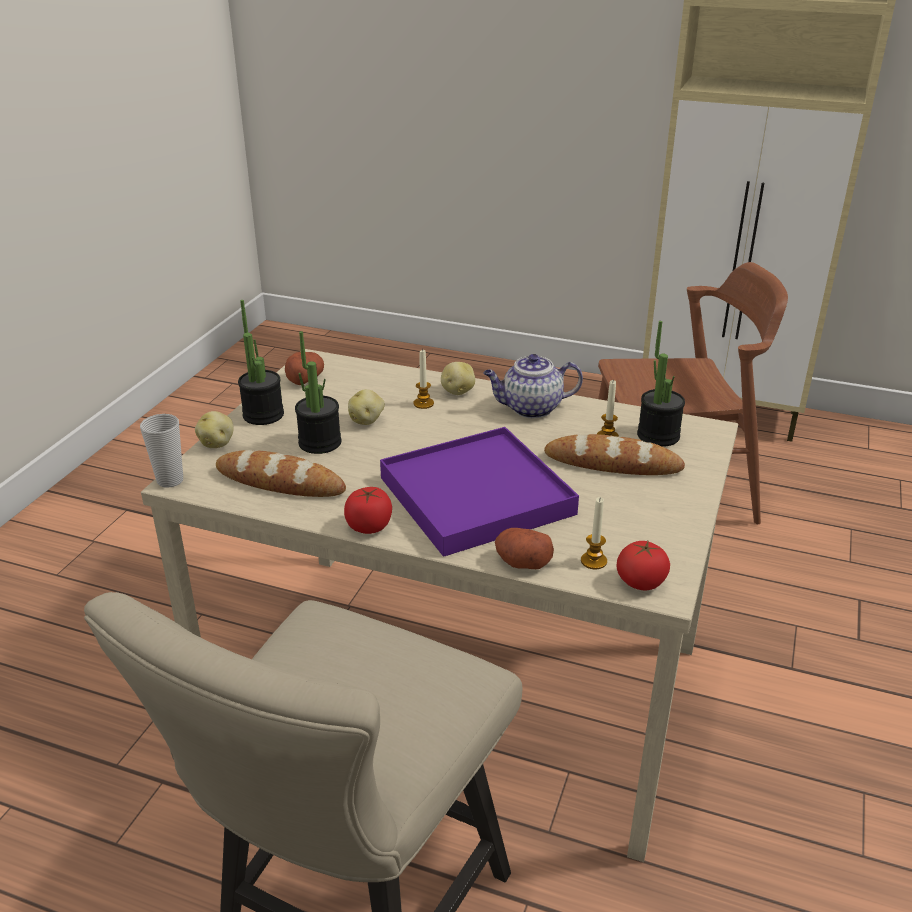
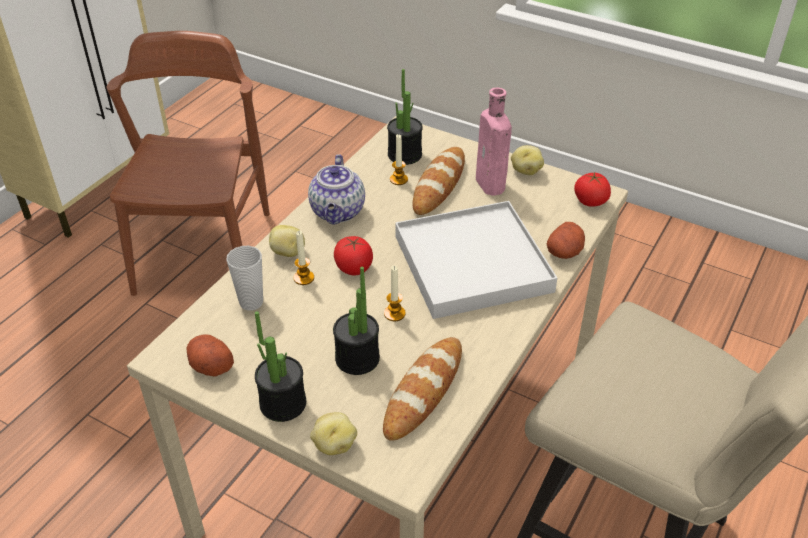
camera: 80 degrees left, 10 degrees up
(170, 480) = (402, 485): cup -> cup (251, 302)
(367, 420) = (324, 321): potato -> potato (526, 170)
(369, 526) = (508, 332): tomato -> tomato (354, 268)
(477, 496) = (472, 263): purple tray -> white tray
(593, 561) = (565, 217): candle -> candle (394, 313)
(631, 499) = (491, 185): none -> pink bottle

